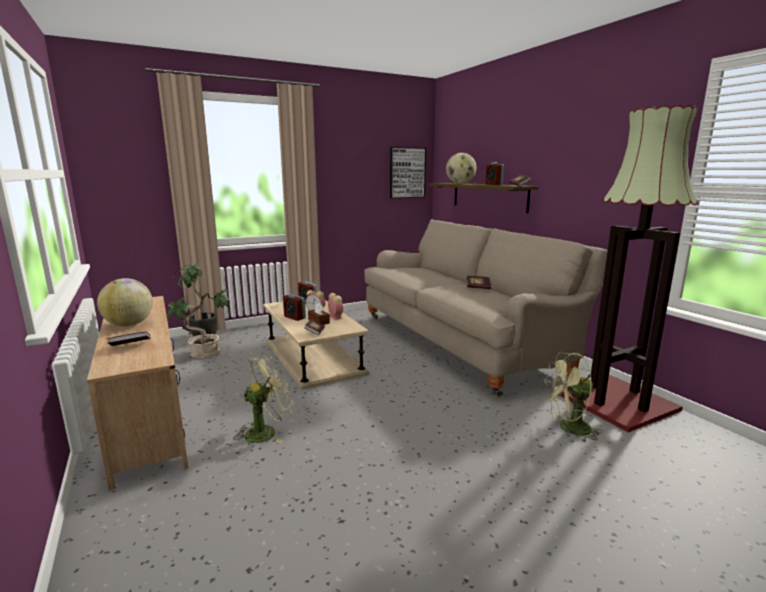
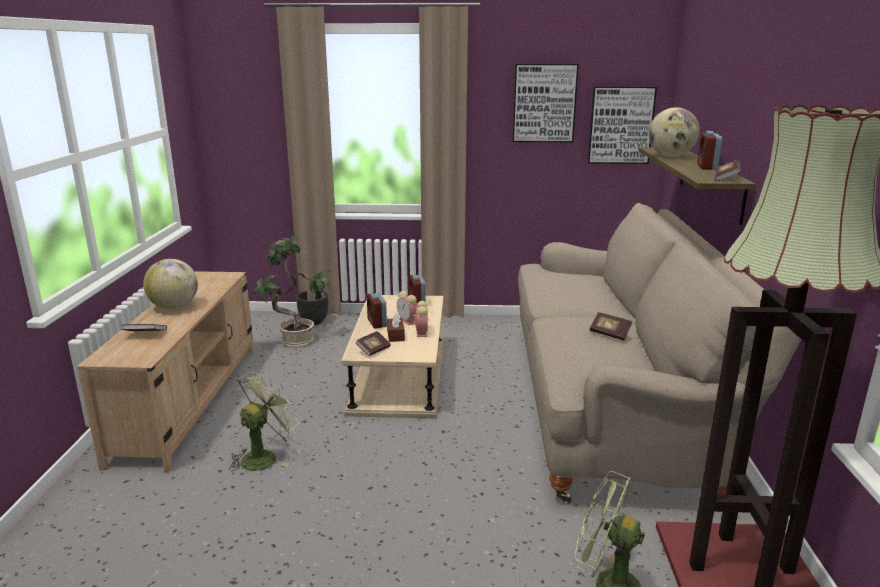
camera: 30 degrees right, 5 degrees up
(266, 431) = (264, 456): green fan -> green fan turned 45 degrees counterclockwise
(361, 158) = (544, 103): none -> picture

